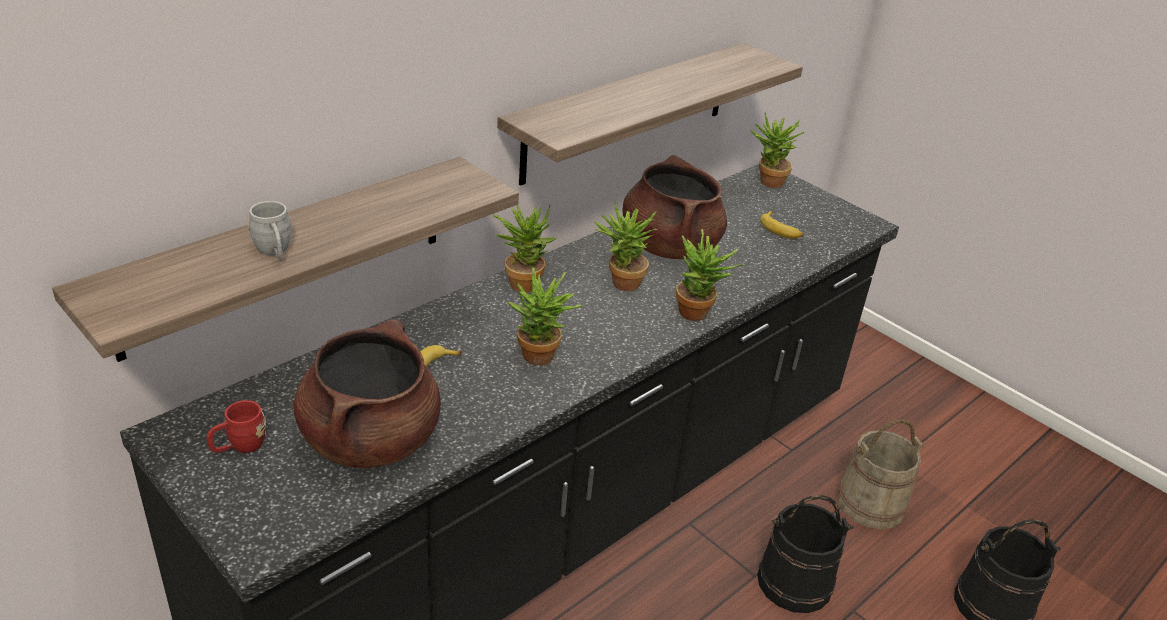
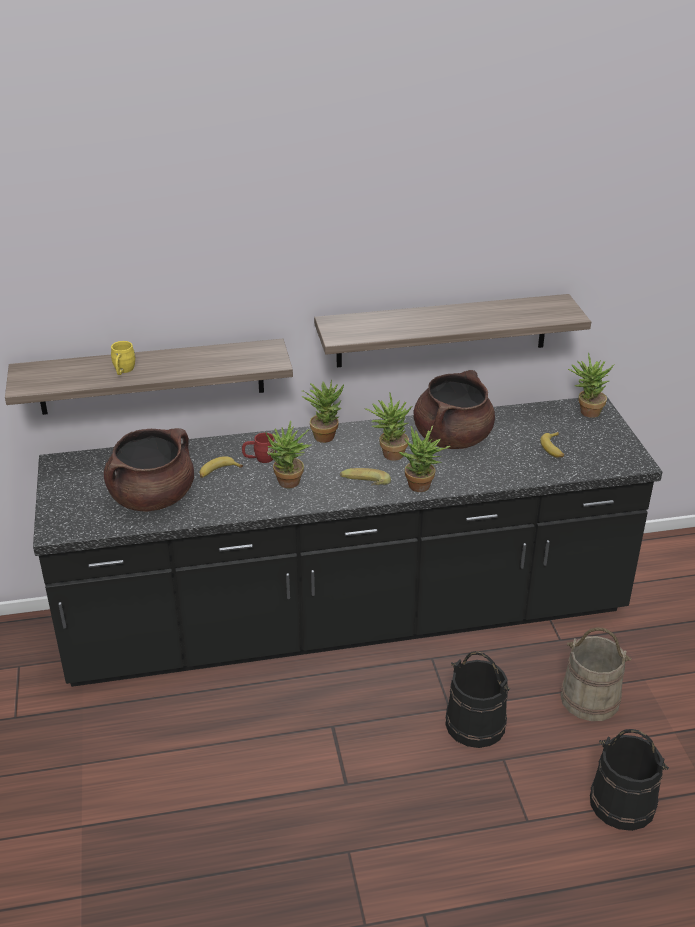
camera: 35 degrees right, 0 degrees up
(239, 447) = (86, 480): red mug -> red mug (260, 458)
(274, 251) = (123, 371): grey mug -> yellow mug
(638, 337) = (364, 490): none -> banana

